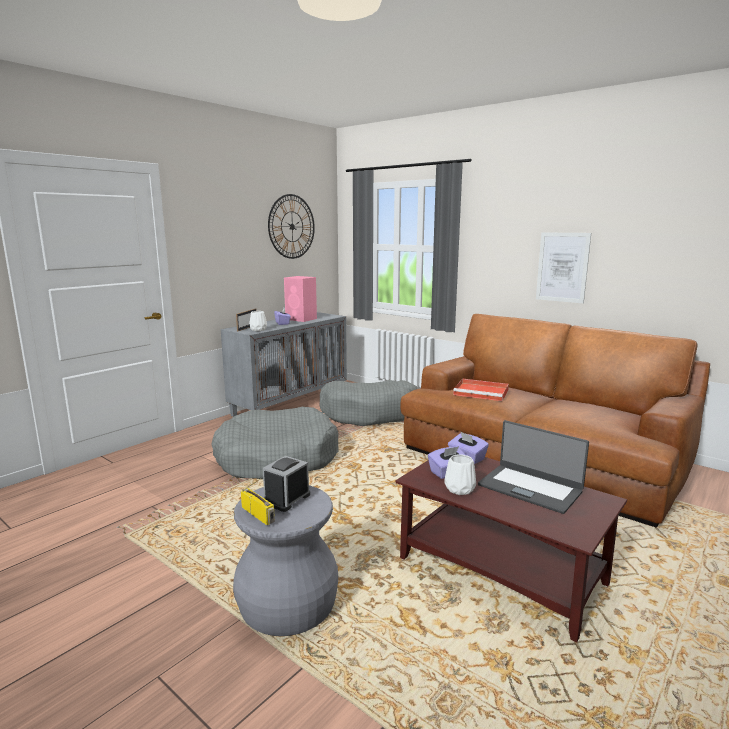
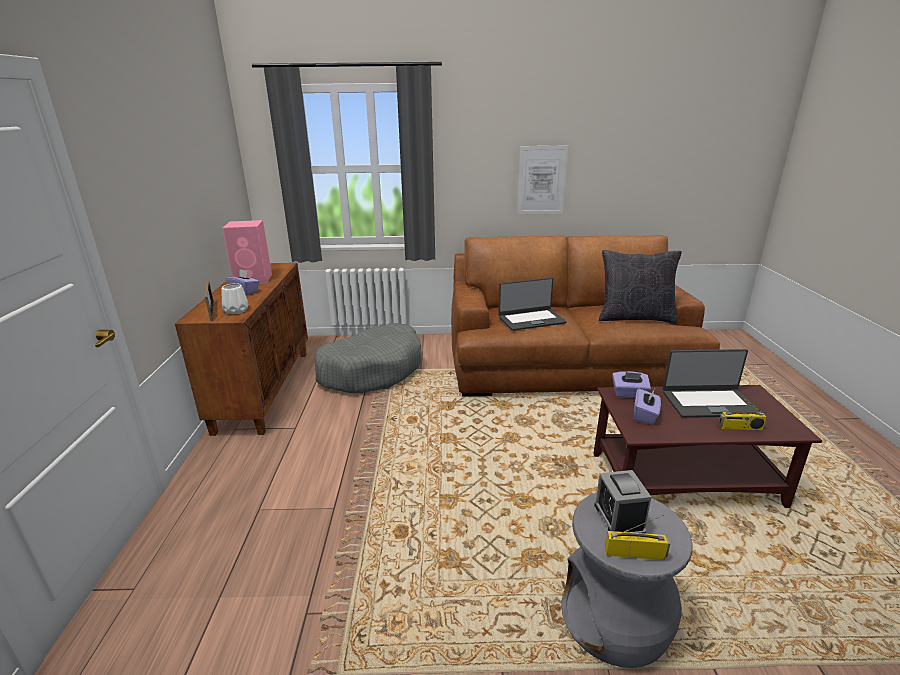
camera: 40 degrees left, 10 degrees up
(277, 458) = (357, 466): grey dog bed -> none
(290, 403) = (264, 389): grey cabinet -> brown cabinet
(292, 226) = (205, 151): wall clock -> none
(460, 489) = (679, 427): white vase -> none
(482, 392) = (531, 320): red tray -> laptop
(519, 511) = (740, 428): none -> radio
(592, 415) = (634, 317): none -> black pillow

